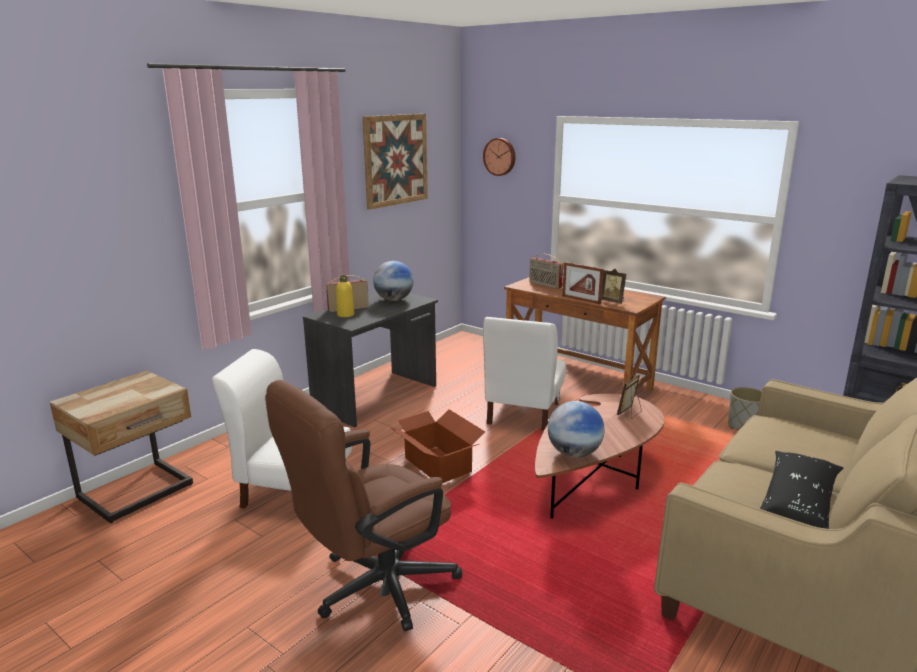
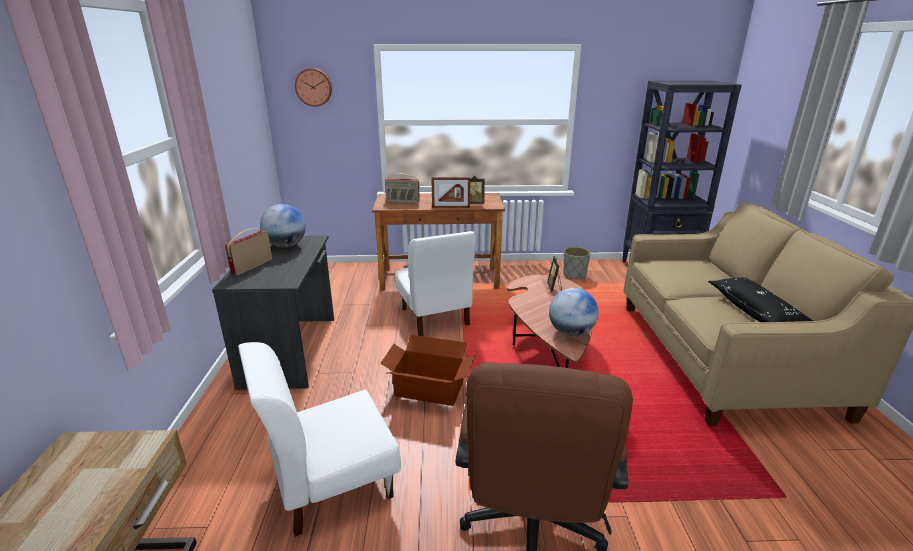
camera: 40 degrees left, 5 degrees up
(345, 315) = (261, 273): yellow bottle -> none
(396, 160) = (227, 94): picture -> none

